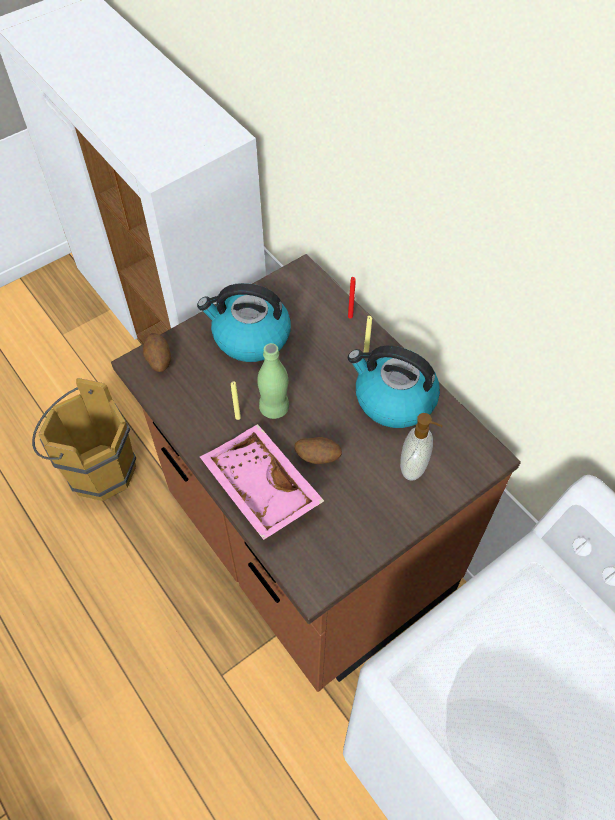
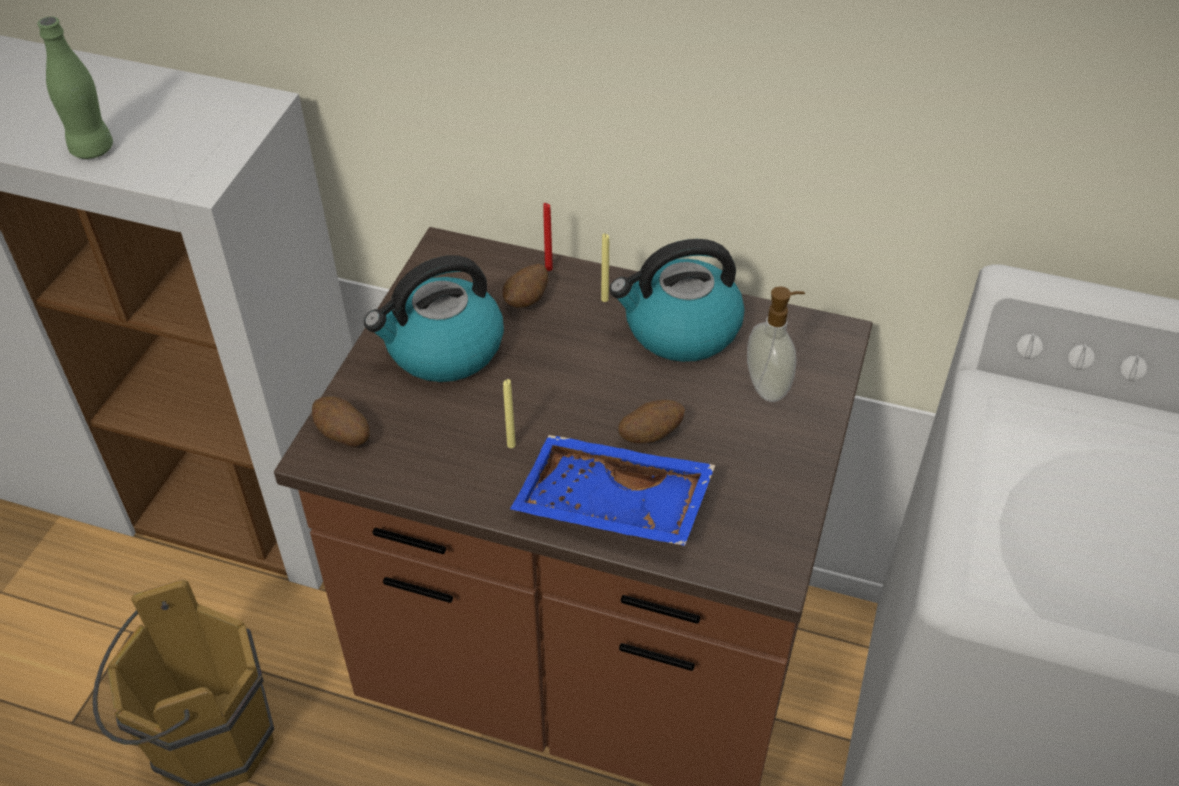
camera: 35 degrees left, 10 degrees down
(259, 488) = (611, 507): pink tray -> blue tray
(274, 408) = (548, 411): green bottle -> green bottle (92, 149)
(320, 331) = (527, 301): none -> potato

